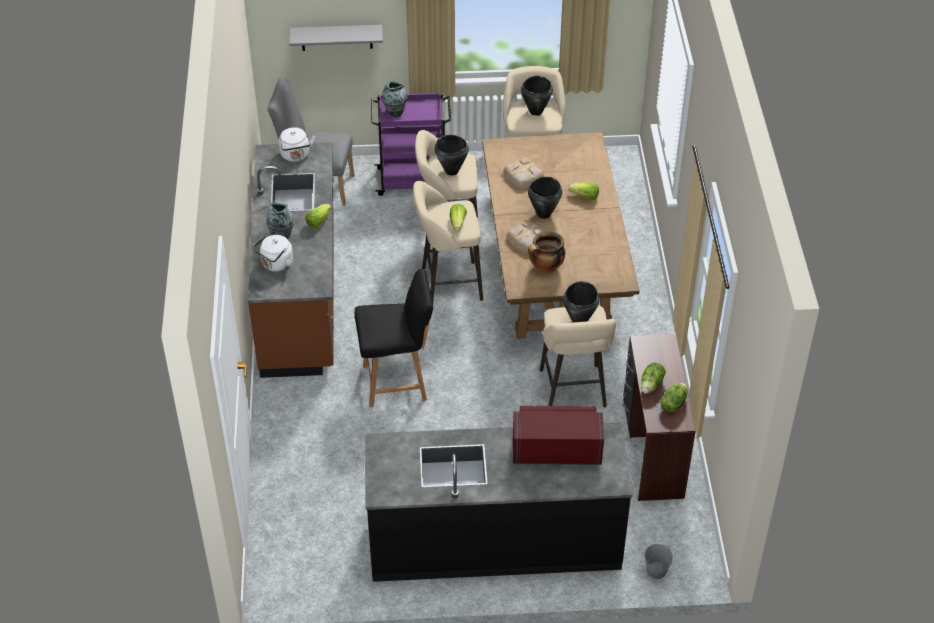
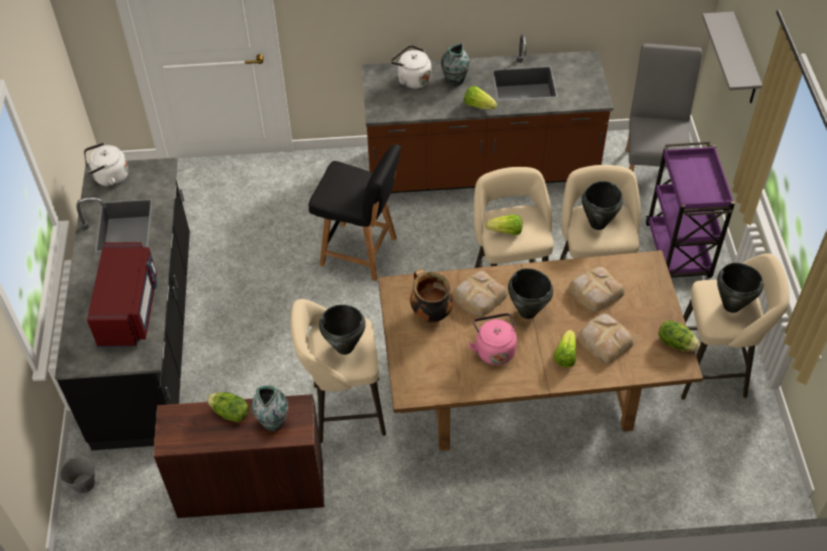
camera: 90 degrees right, 5 degrees up
(296, 156) = (584, 81): white kettle -> white kettle (109, 177)
(395, 112) = (693, 165): vase -> vase (273, 421)
(396, 382) = (360, 252): black chair -> black chair turned 60 degrees counterclockwise
(570, 175) = (604, 340): none -> bread
(580, 234) = (494, 349): none -> pink kettle
(673, 404) = (197, 434): lettuce -> lettuce (676, 343)

